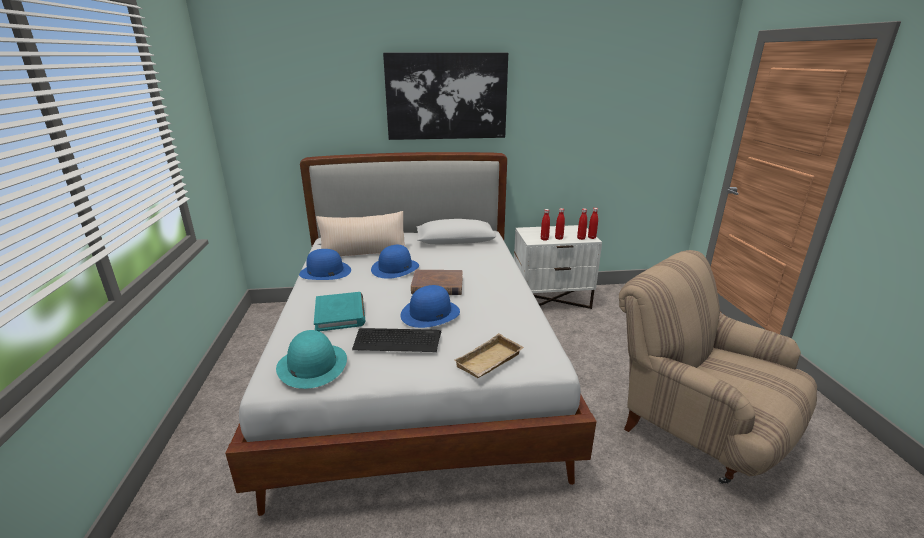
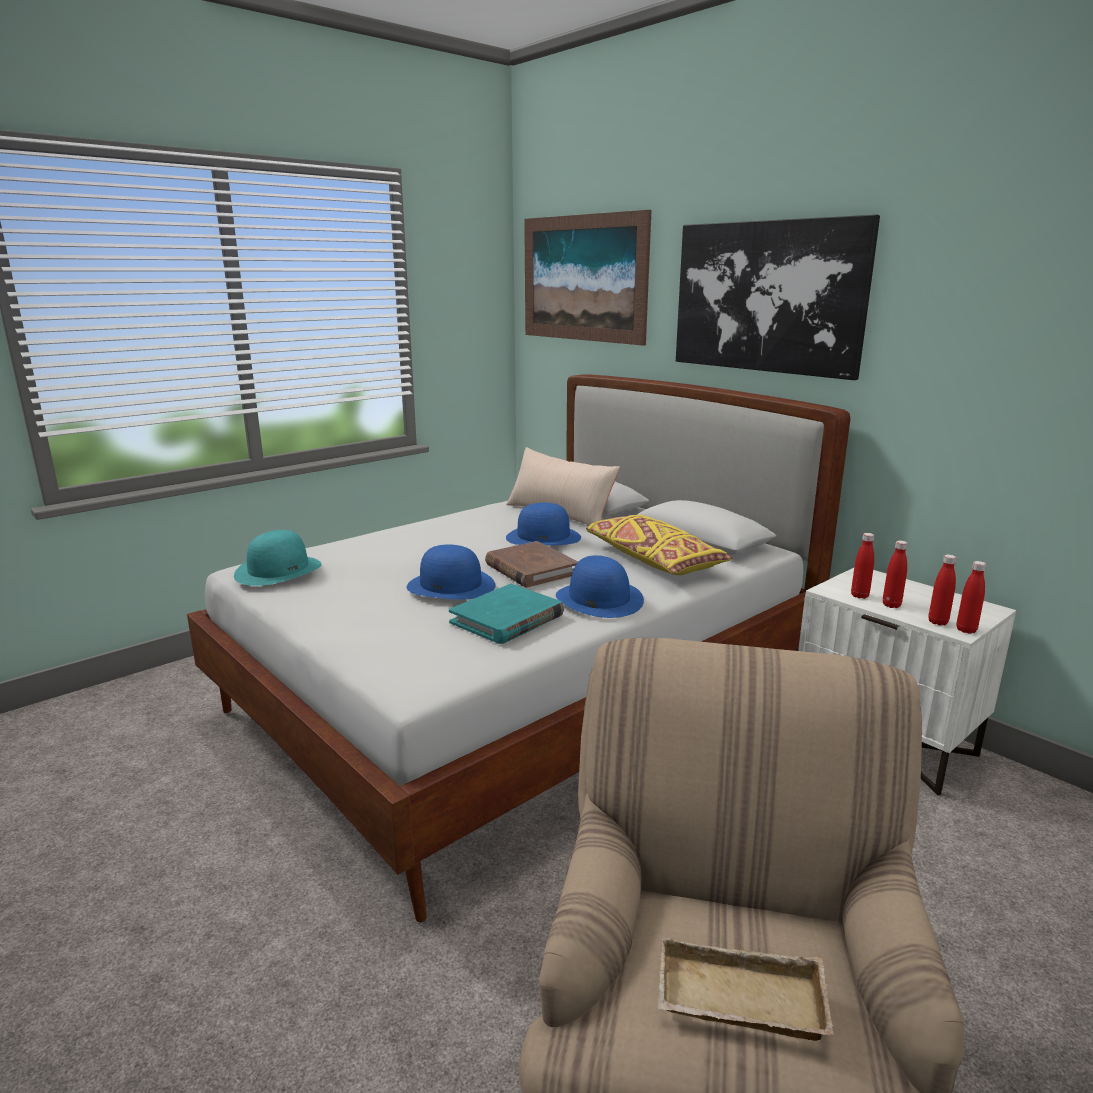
camera: 55 degrees right, 5 degrees down
(290, 88) = (583, 278): none -> picture
(325, 272) = (481, 515): blue hat -> blue hat (598, 599)
(340, 314) = (389, 548): turquoise book -> turquoise book (507, 619)
(397, 341) = (363, 588): keyboard -> none
(466, 256) = (653, 560): none -> yellow pillow
(490, 362) = (372, 649): beige tray -> beige tray (737, 1002)

